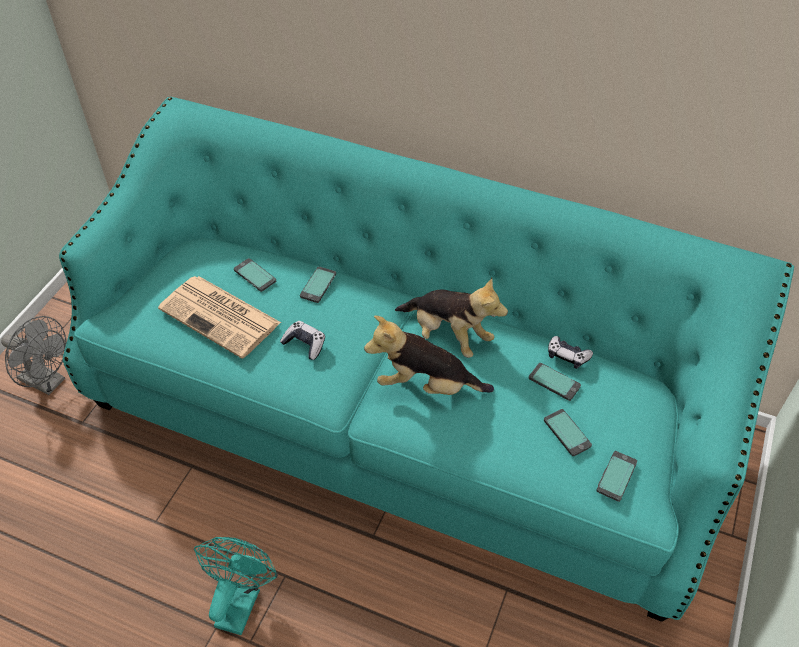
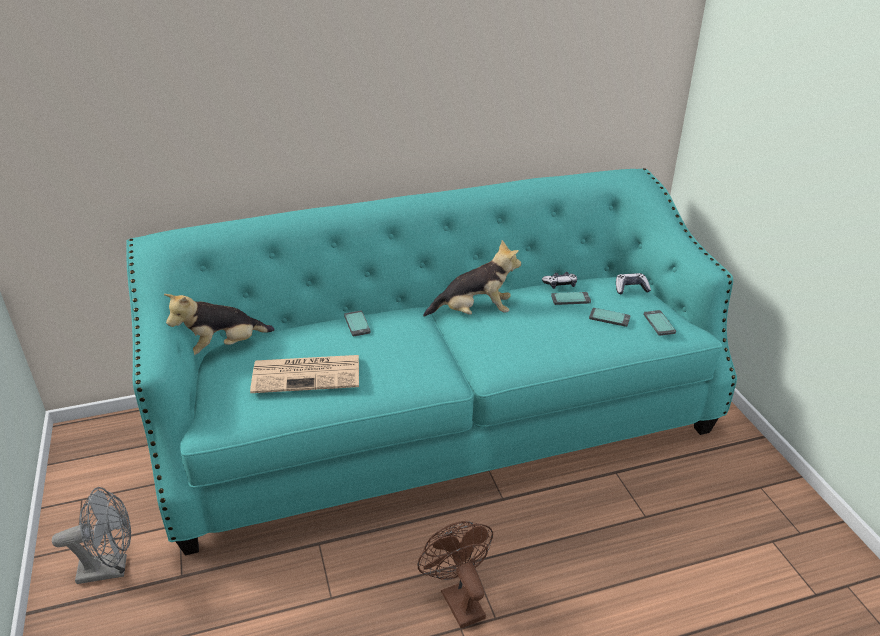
camera: 40 degrees left, 15 degrees down
(240, 600) = (458, 599): turquoise fan -> brown fan
(254, 275) = (302, 340): phone -> none
(305, 344) = (392, 358): game controller -> game controller (631, 288)
(426, 385) = (501, 338): plush toy -> plush toy (223, 348)

